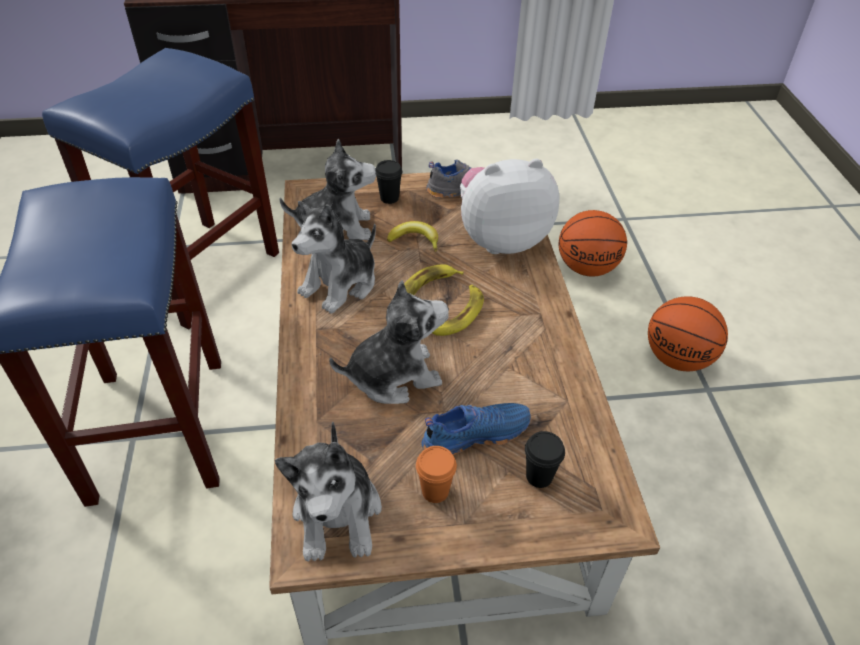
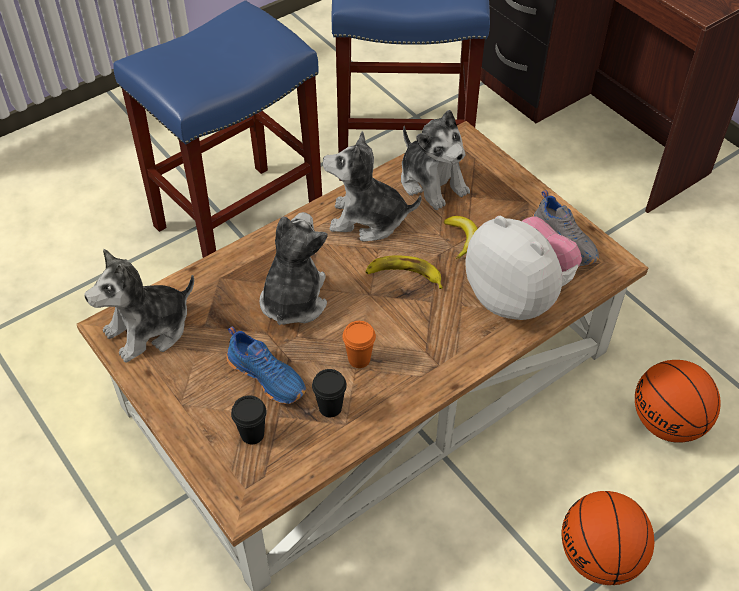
camera: 60 degrees right, 5 degrees up
(389, 198) = (503, 195): black cup -> black cup (330, 407)
(394, 375) = (293, 300): plush toy -> plush toy turned 120 degrees counterclockwise
(435, 491) = (199, 375): orange cup -> orange cup (359, 359)
(457, 315) = (390, 308): banana -> none

